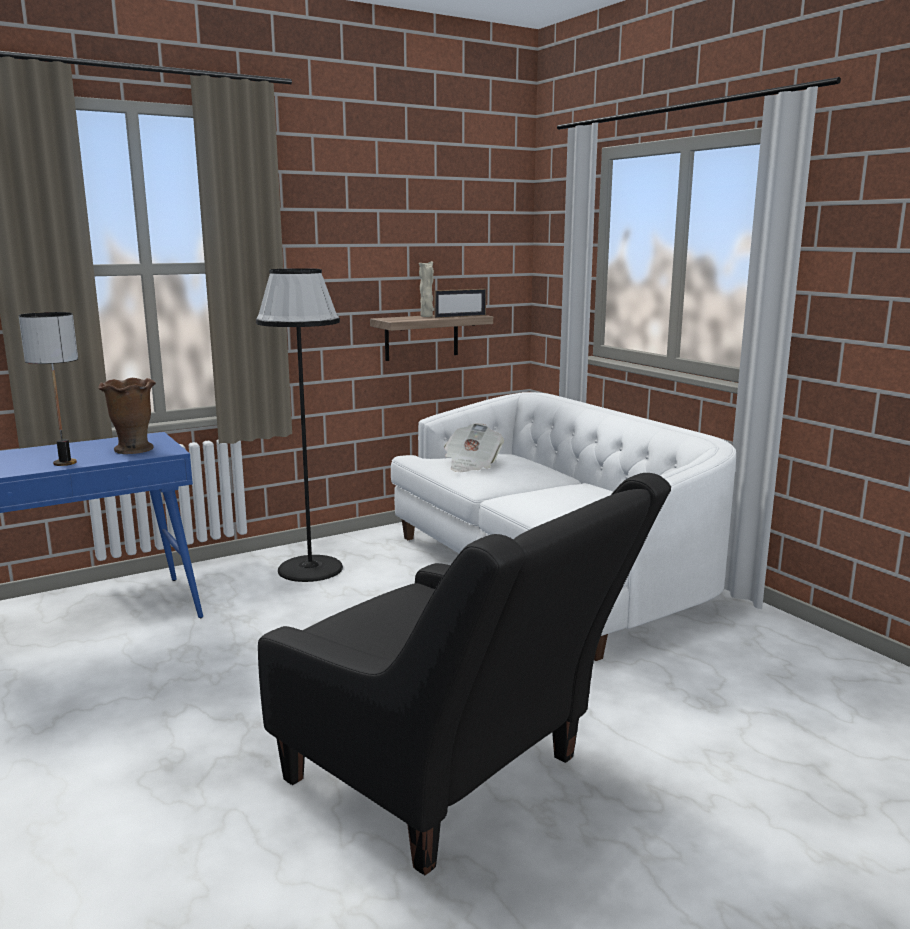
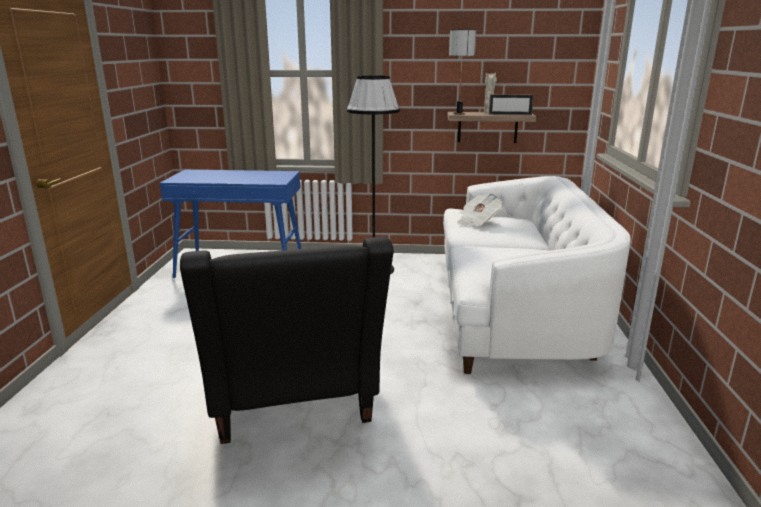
camera: 35 degrees right, 5 degrees up
(64, 463) = (225, 180): table lamp -> table lamp (458, 114)
(133, 449) = (266, 178): brown vase -> none

